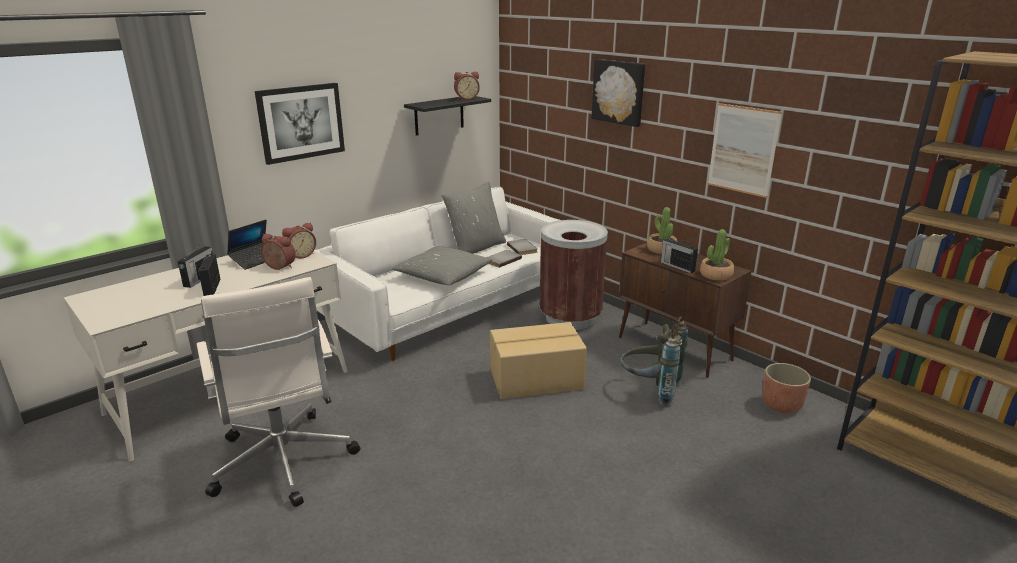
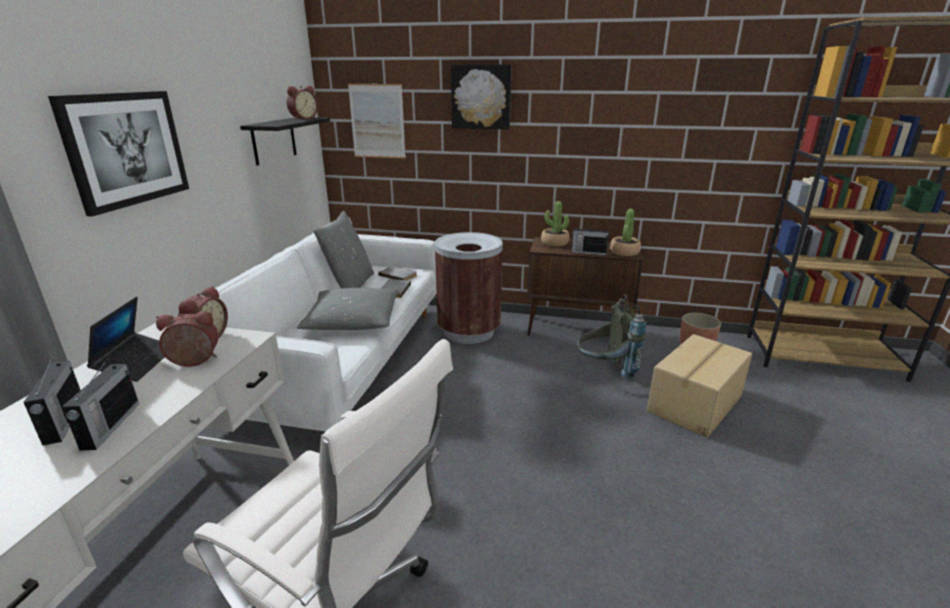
camera: 35 degrees left, 0 degrees up
(212, 287) = (110, 426): radio -> radio turned 135 degrees counterclockwise
(537, 380) = (510, 398): cardboard box -> cardboard box (696, 404)
(743, 150) = (622, 136): picture -> picture (377, 121)

